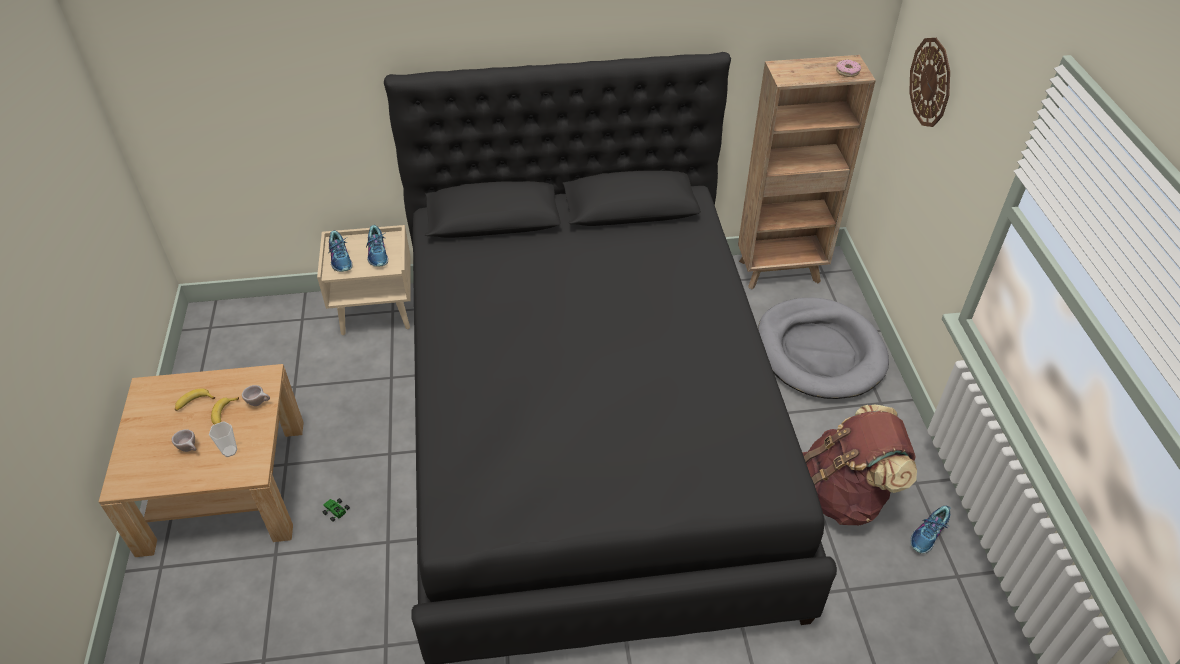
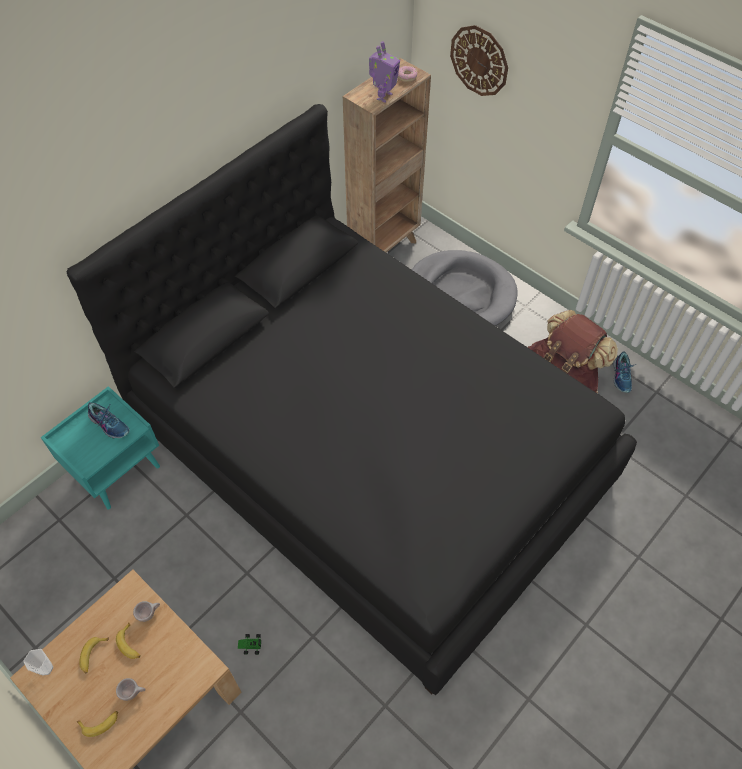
camera: 40 degrees left, 10 degrees up
(148, 452) = (100, 722): none -> banana
(229, 451) = (169, 668): cup -> cup (46, 668)
(341, 258) = (82, 449): shoe -> none
(377, 311) = (118, 470): beige nightstand -> turquoise nightstand
(804, 77) = (383, 96): none -> toy robot

